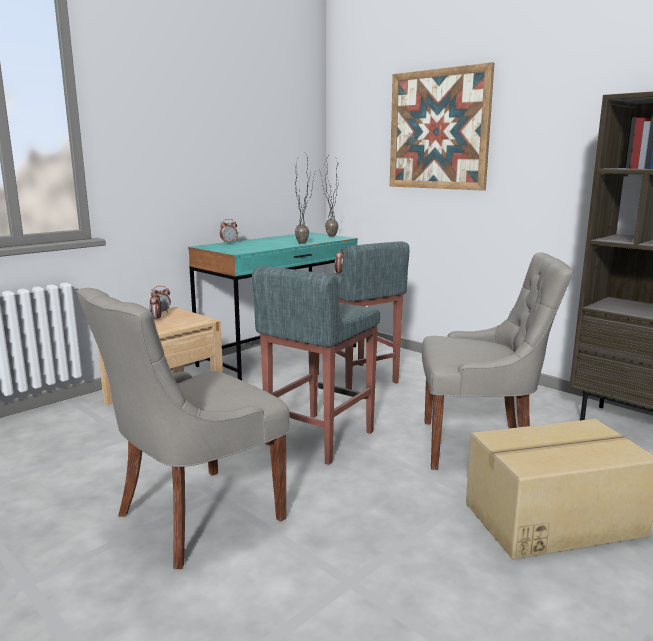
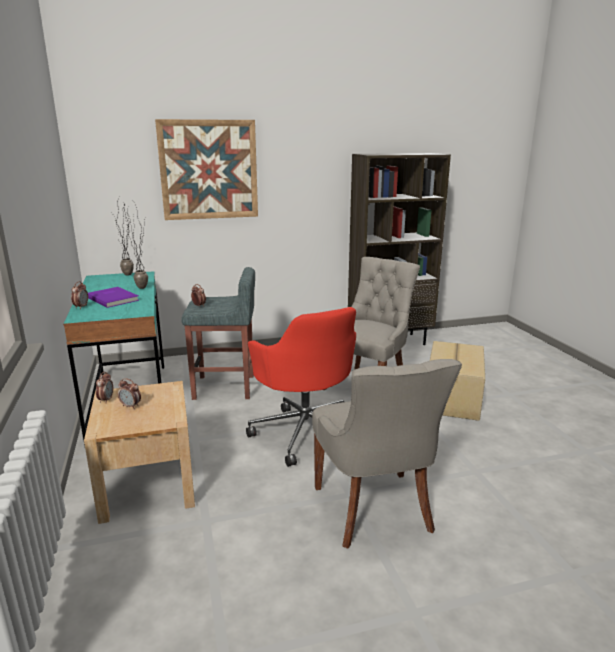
camera: 60 degrees left, 5 degrees up
(261, 243) = (113, 298): none -> purple book
(319, 438) = (305, 431): grey stool -> red office chair

